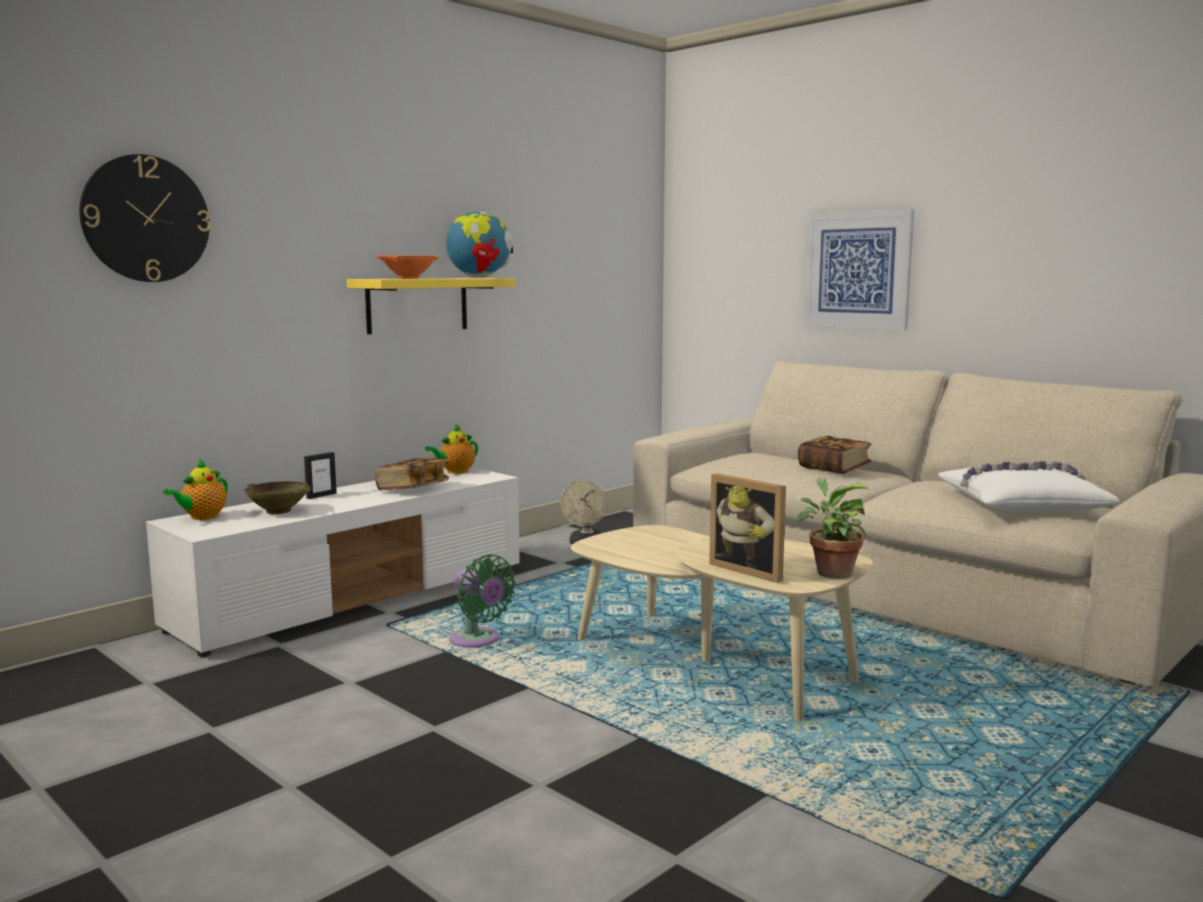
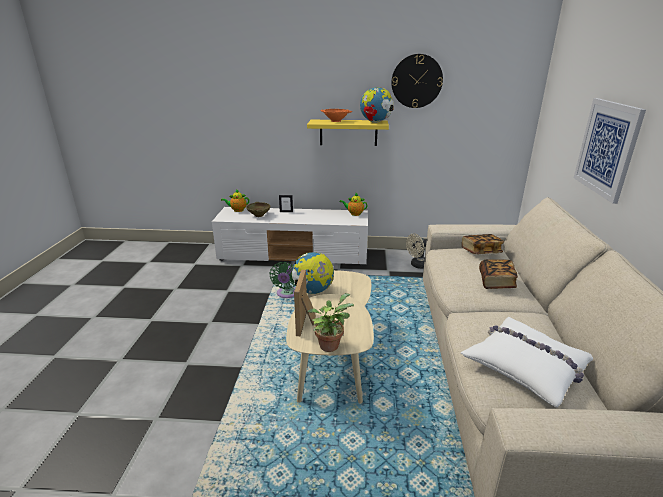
camera: 50 degrees right, 15 degrees up
(146, 219) = (223, 93): wall clock -> wall clock (416, 81)
(413, 489) = (318, 219): book -> book (480, 251)
(640, 559) = (312, 291): none -> globe

